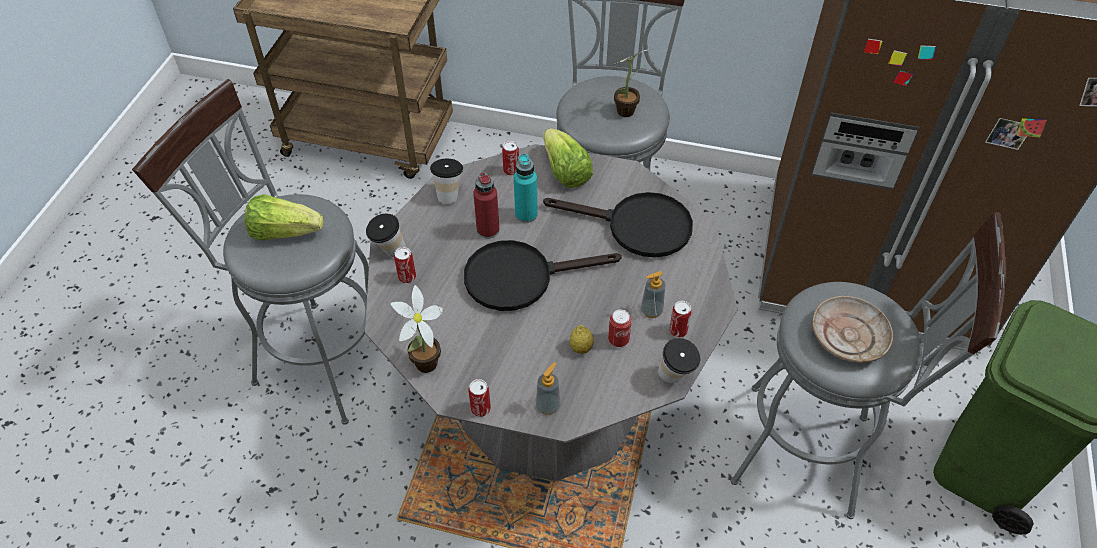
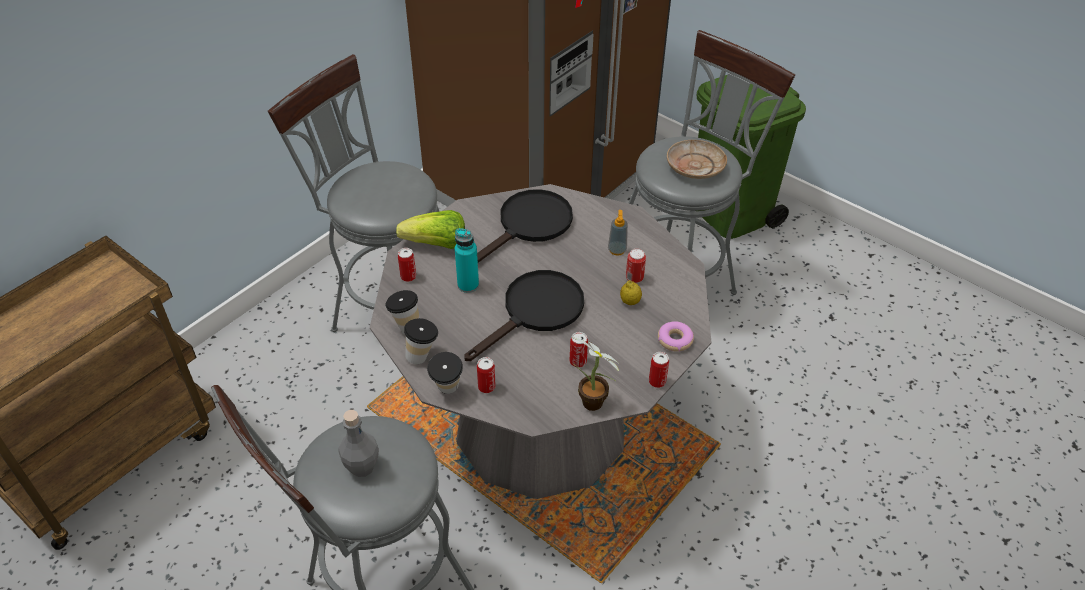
camera: 65 degrees left, 5 degrees down
(284, 232) = (362, 467): lettuce -> grey bottle
(488, 230) = (468, 315): red bottle -> none
(520, 277) = (536, 312): black frying pan -> black frying pan turned 150 degrees counterclockwise
(548, 406) = (675, 340): soap dispenser -> donut
(628, 111) = (395, 182): potted plant -> none
(675, 378) = (686, 261): cup -> cup (423, 356)
(678, 330) = (644, 243): can -> can (578, 361)

